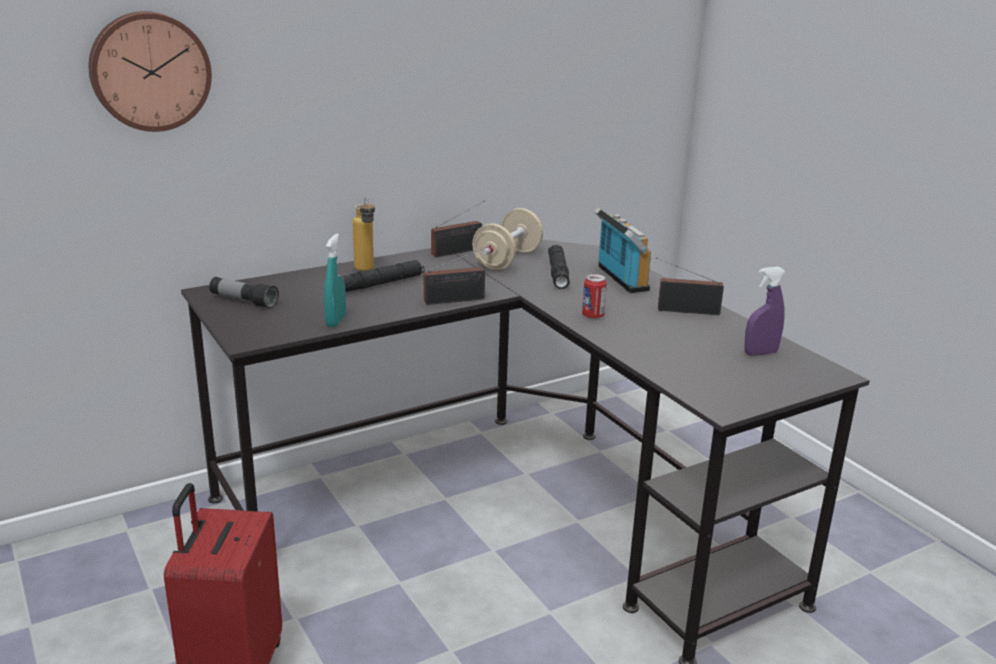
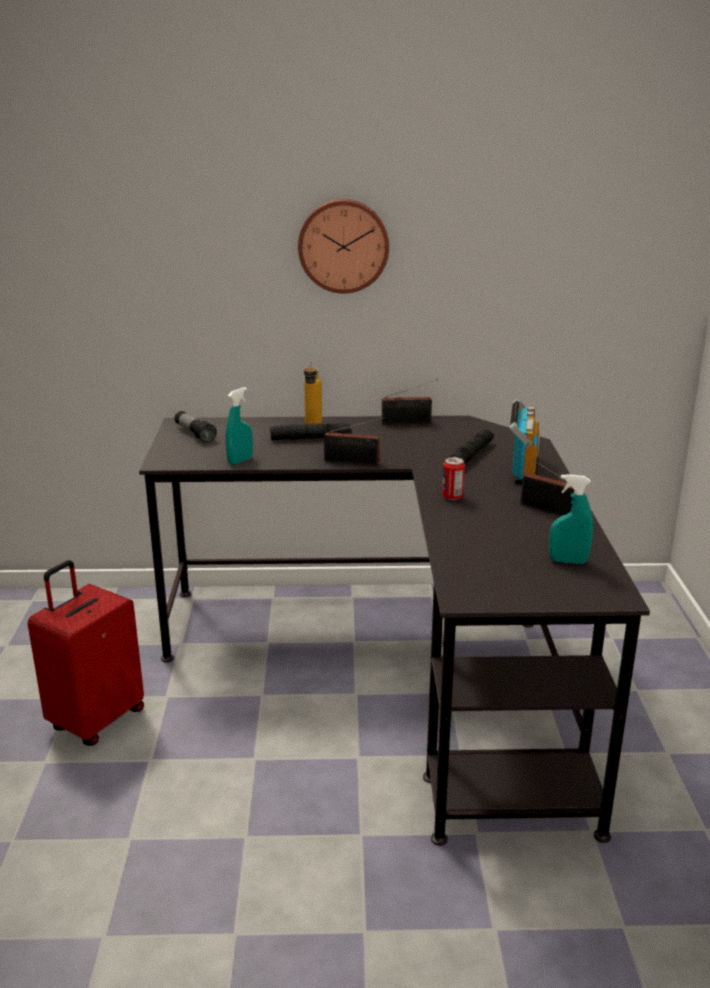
camera: 30 degrees right, 0 degrees up
(149, 71) = (148, 242): wall clock -> wall clock (343, 246)
(507, 260) = (441, 436): beige dumbbell -> none
(760, 353) = (568, 561): purple spray bottle -> turquoise spray bottle

